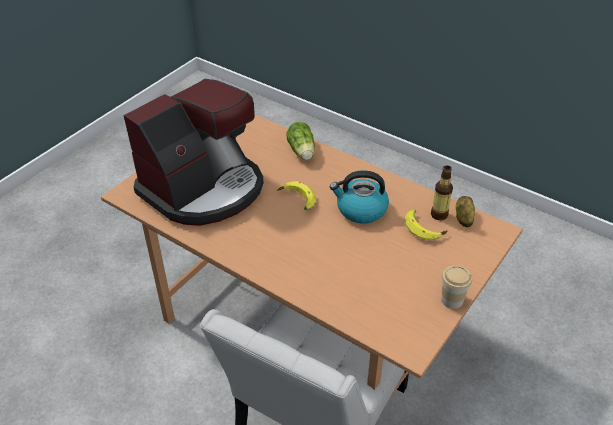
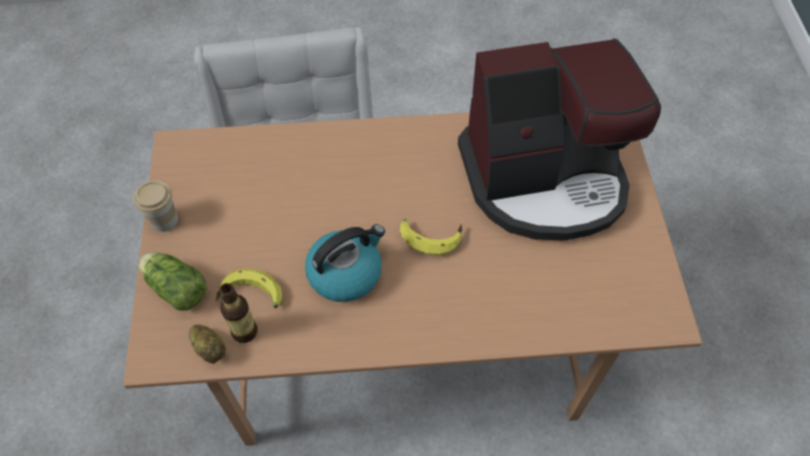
camera: 140 degrees right, 15 degrees up
(204, 189) = (544, 179): coffee machine -> coffee machine turned 105 degrees counterclockwise
(302, 152) = (503, 317): lettuce -> lettuce (175, 287)

